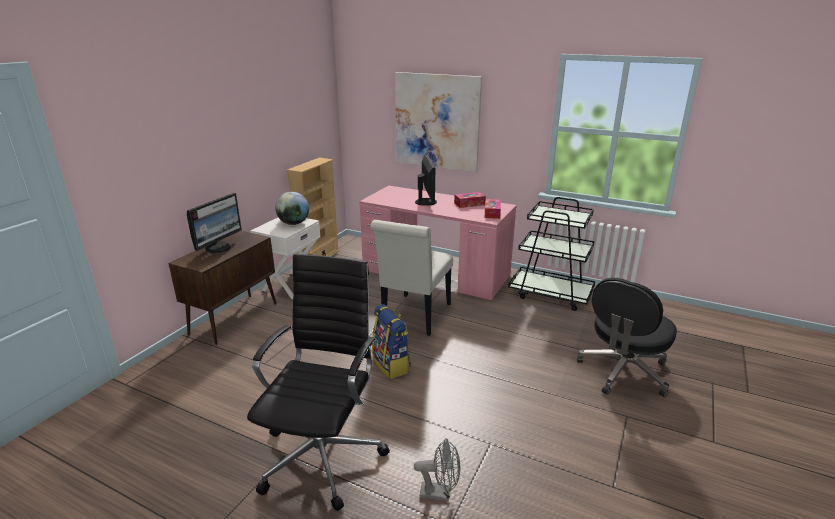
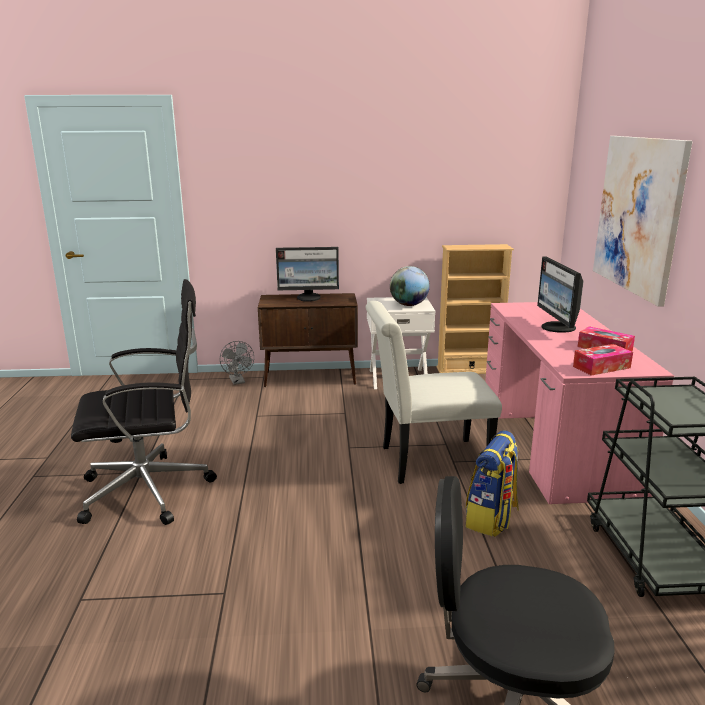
camera: 60 degrees right, 5 degrees down
(392, 365) = (316, 479): backpack -> backpack (491, 519)
(426, 202) = (557, 328): monitor -> monitor turned 120 degrees clockwise
(440, 493) = (124, 578): grey fan -> grey fan (238, 382)

